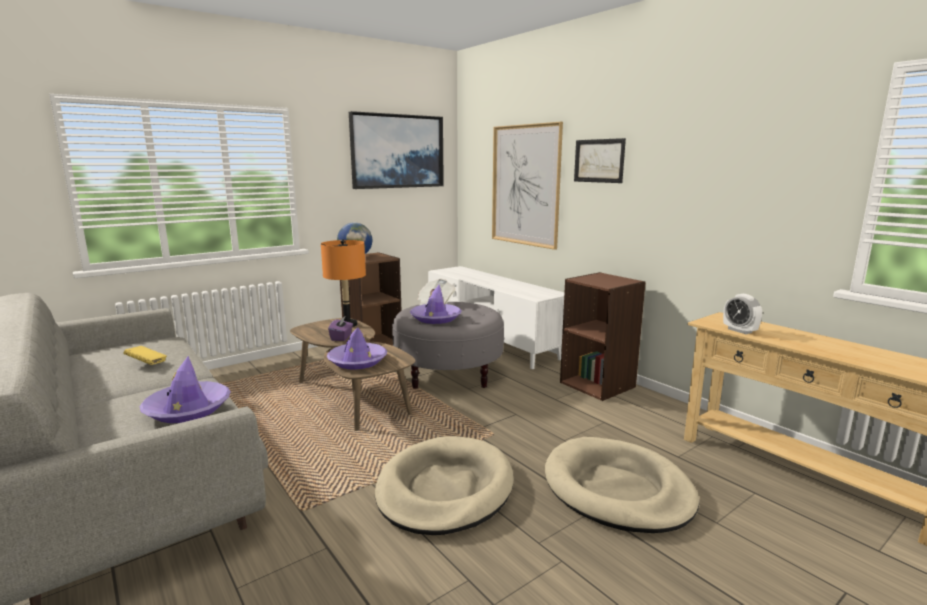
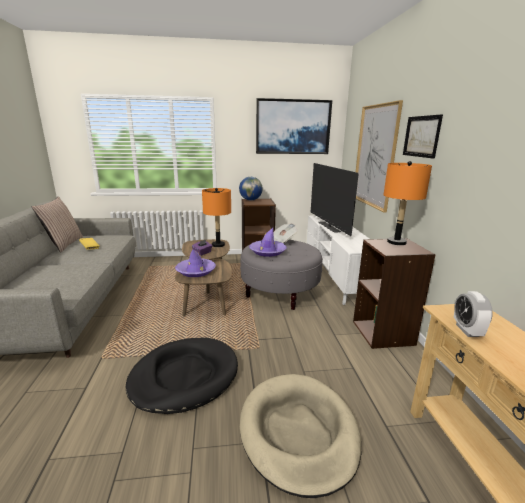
camera: 30 degrees right, 5 degrees up
(75, 369) = (64, 244): none -> pillow
(188, 409) = (62, 280): purple hat -> none
(444, 489) = (184, 377): beige dog bed -> black dog bed
(473, 279) = (328, 227): none -> television
(598, 277) = (396, 242): none -> orange table lamp

